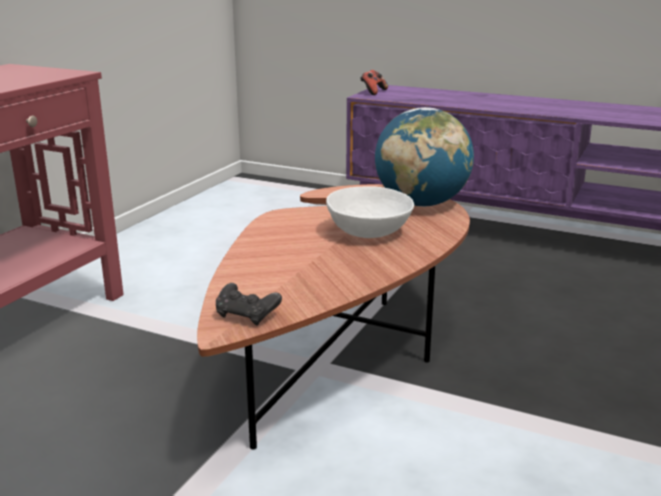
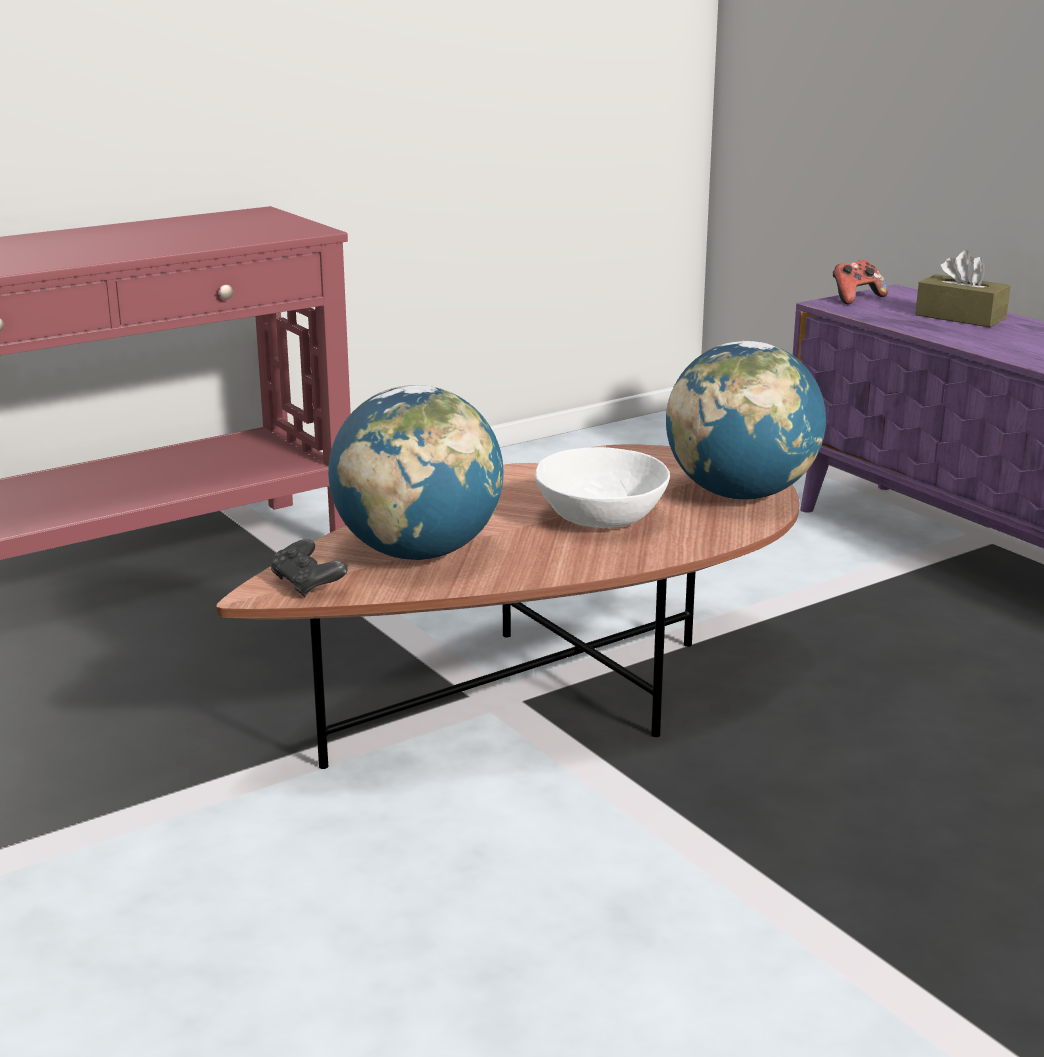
camera: 30 degrees right, 0 degrees up
(291, 277) = (418, 553): none -> globe
(437, 94) = (960, 317): none -> brown tissue box

